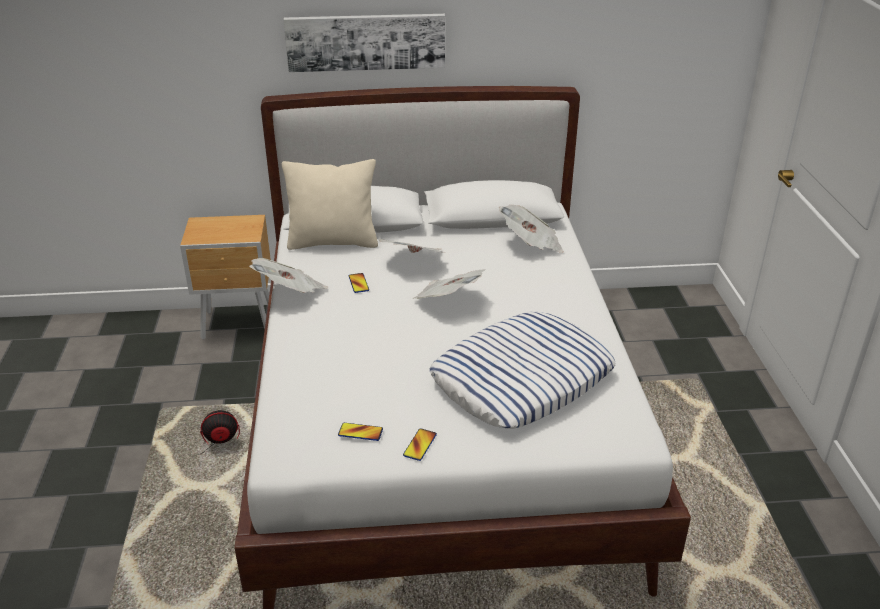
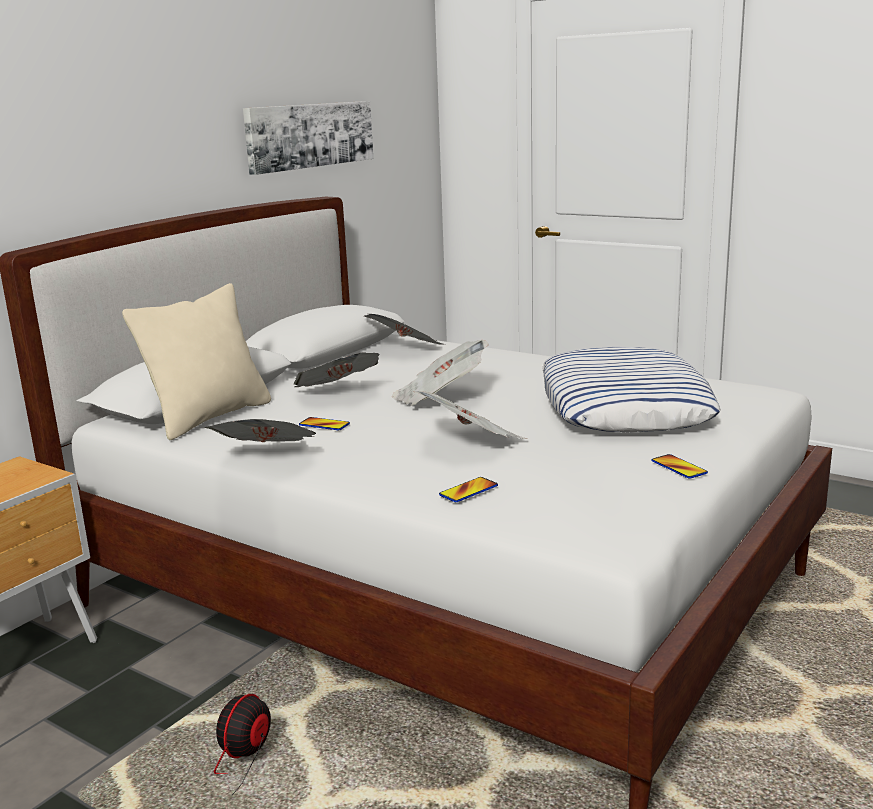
camera: 50 degrees left, 15 degrees down
(360, 432) = (621, 486): phone -> phone (468, 491)
(365, 41) = (118, 158): picture -> picture (310, 135)
(377, 348) = (471, 443): none -> newspaper

